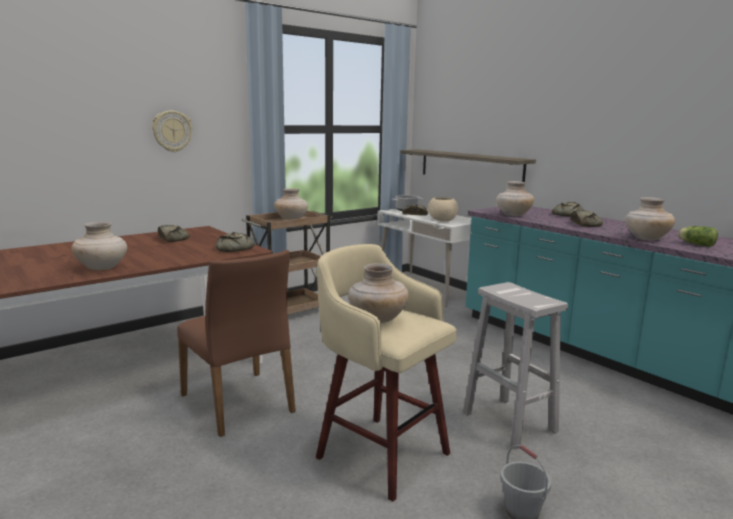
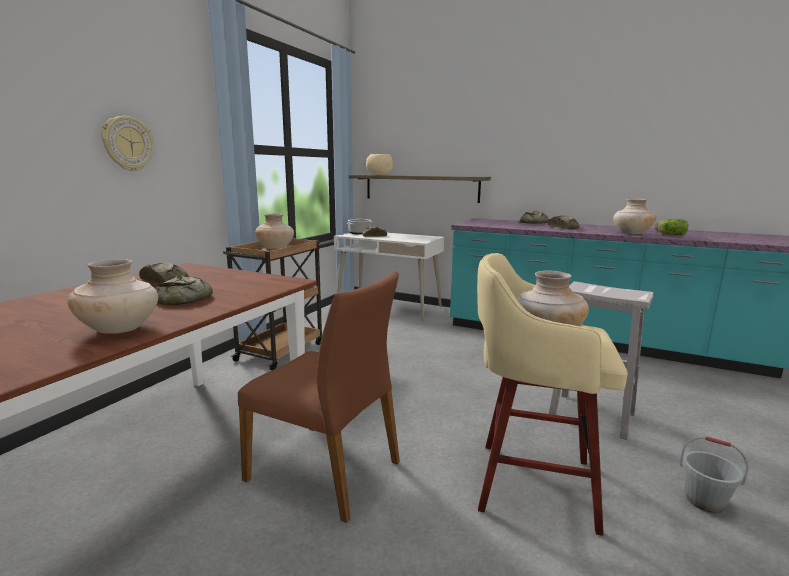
camera: 25 degrees left, 0 degrees up
(234, 249) = (268, 283): bread -> bread (184, 299)
(442, 220) = (406, 238): beige bowl -> beige bowl (379, 175)
(513, 215) = (496, 225): beige vase -> none

